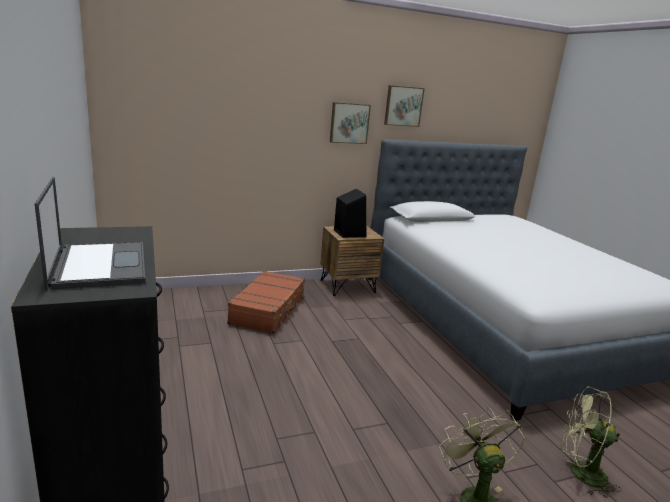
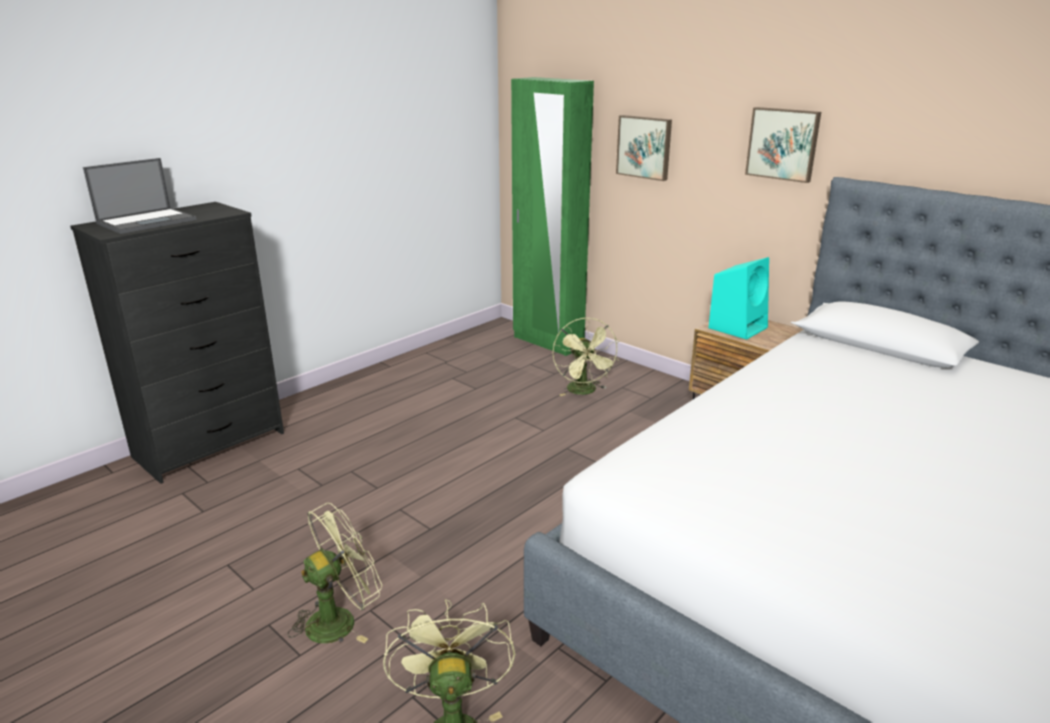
camera: 65 degrees right, 5 degrees up
(180, 294) = (547, 342): none -> green wardrobe
(269, 310) = (584, 391): brown suitcase -> green fan
(349, 233) = (738, 327): black speaker -> turquoise speaker
(403, 106) = (894, 115): picture -> picture (644, 147)

